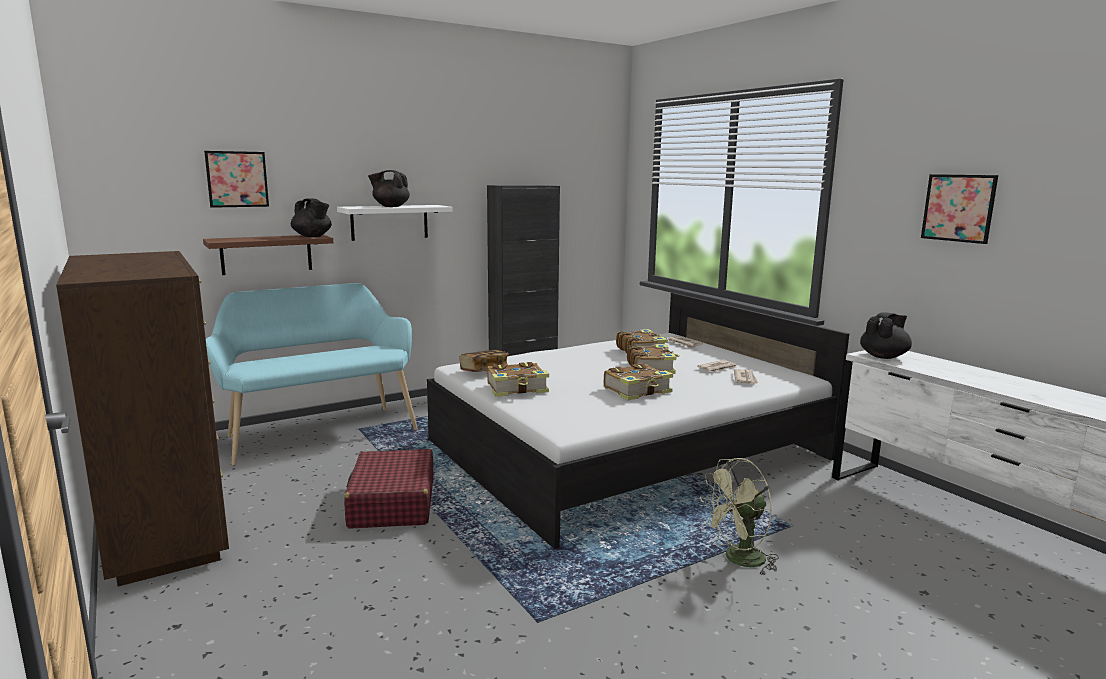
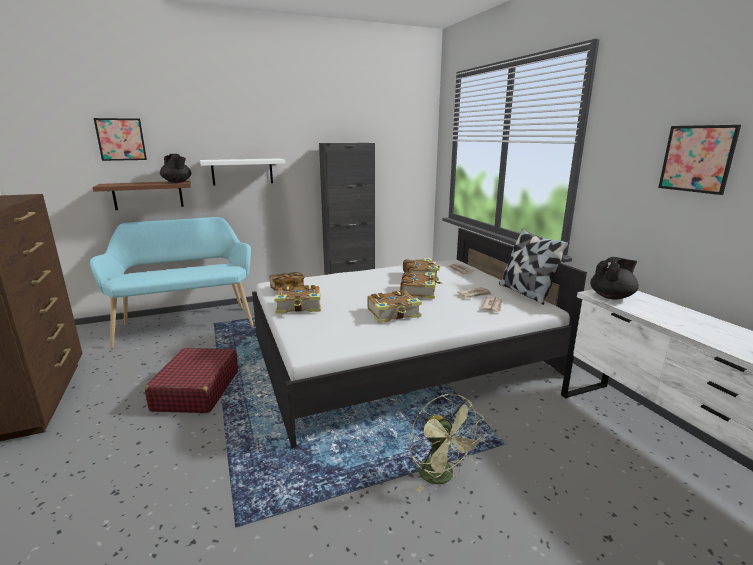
camera: 10 degrees right, 5 degrees up
(390, 206) = (238, 159): black teapot -> none
(738, 560) = (442, 477): green fan -> green fan turned 105 degrees counterclockwise
(775, 364) = (526, 293): none -> pillow

